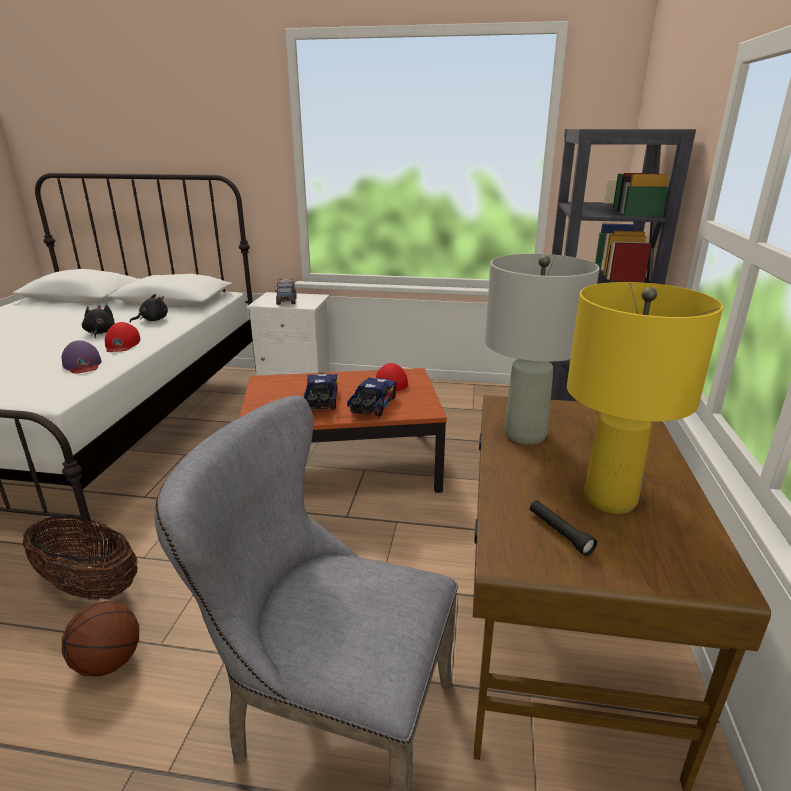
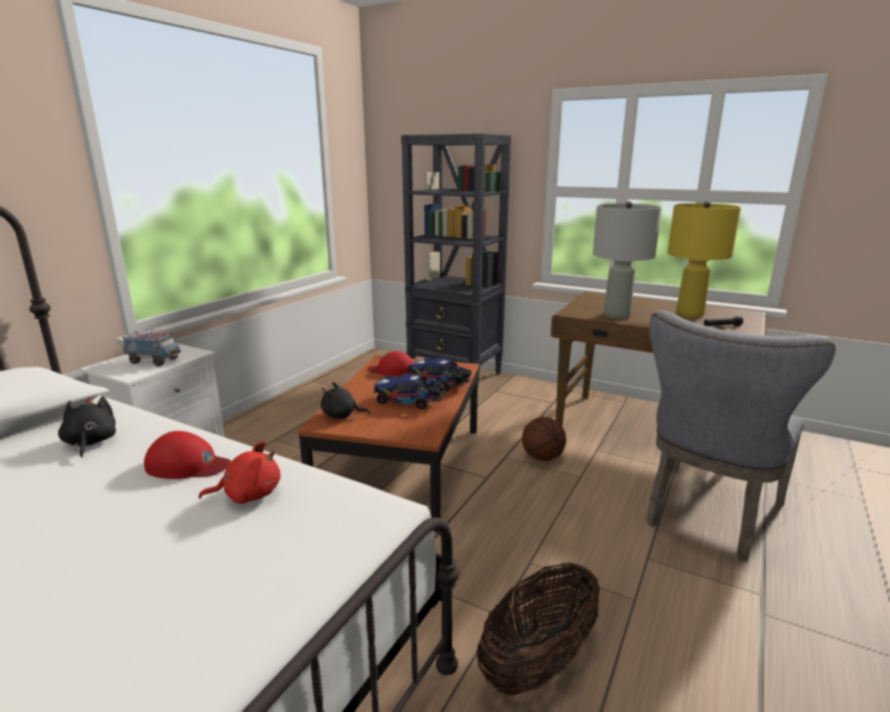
camera: 70 degrees left, 5 degrees down
(82, 364) = (249, 494): purple cap -> red plush toy
(100, 333) = (84, 488): black plush toy -> black plush toy (342, 415)
(109, 661) = (655, 635): basketball -> basketball (542, 457)

